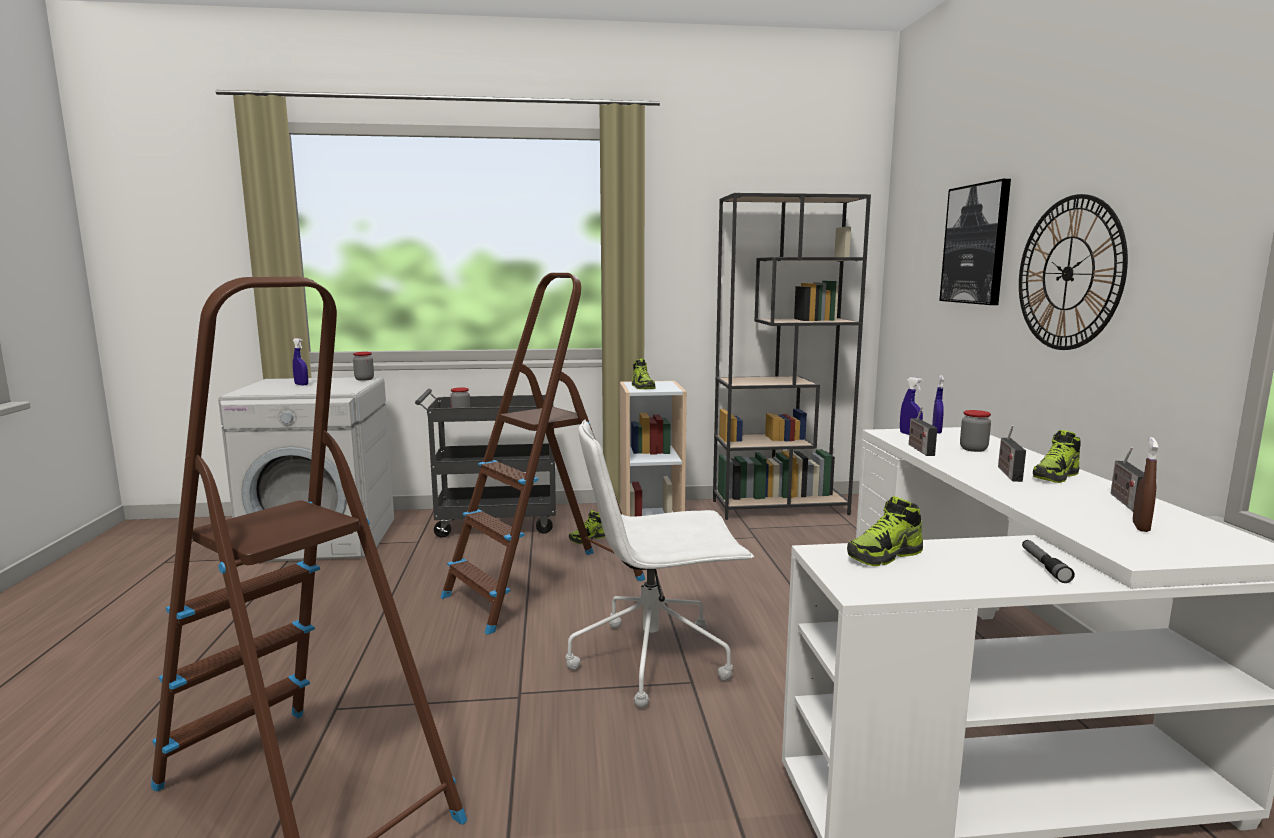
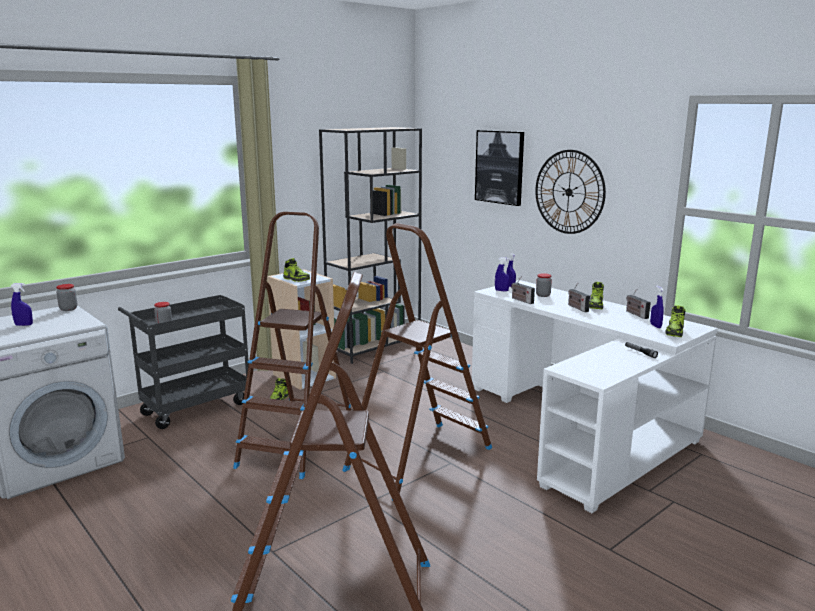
camera: 35 degrees left, 5 degrees up
(658, 660) = (420, 458): white office chair -> brown step ladder
(884, 555) = (584, 363): shoe -> shoe (675, 332)
(1140, 527) = (655, 326): brown spray bottle -> blue spray bottle

